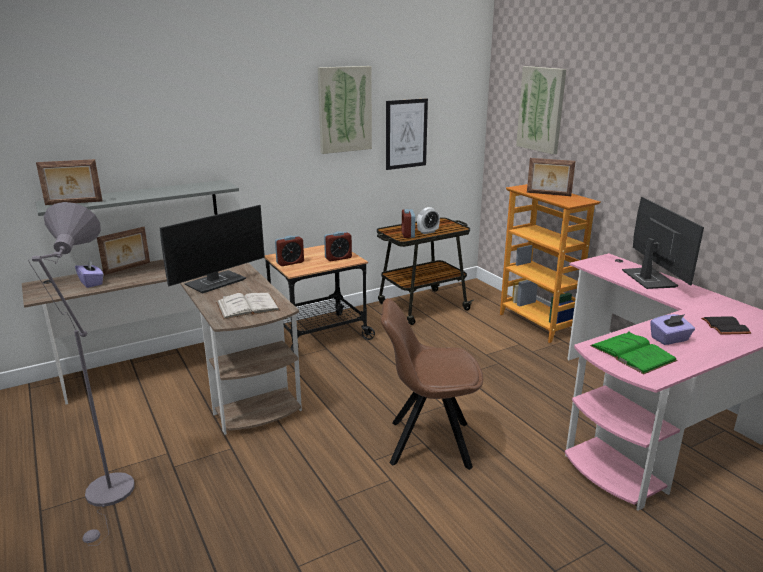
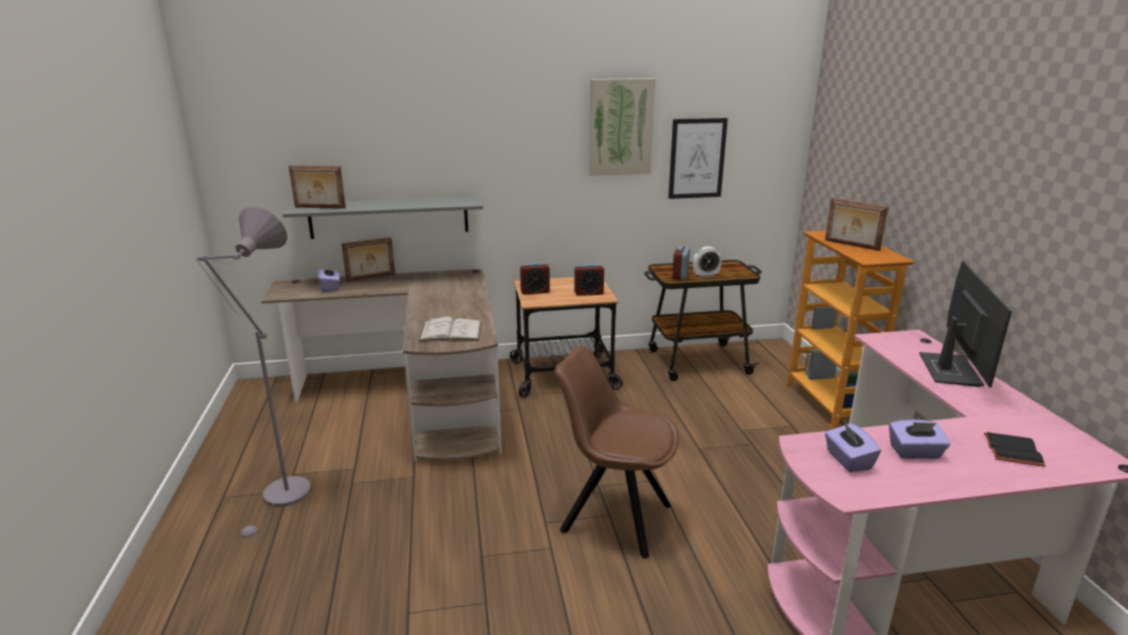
camera: 20 degrees right, 0 degrees up
(216, 282) = (440, 302): monitor -> none
(541, 109) = (864, 138): picture -> none
(632, 353) = (848, 460): green book -> purple tissue box

